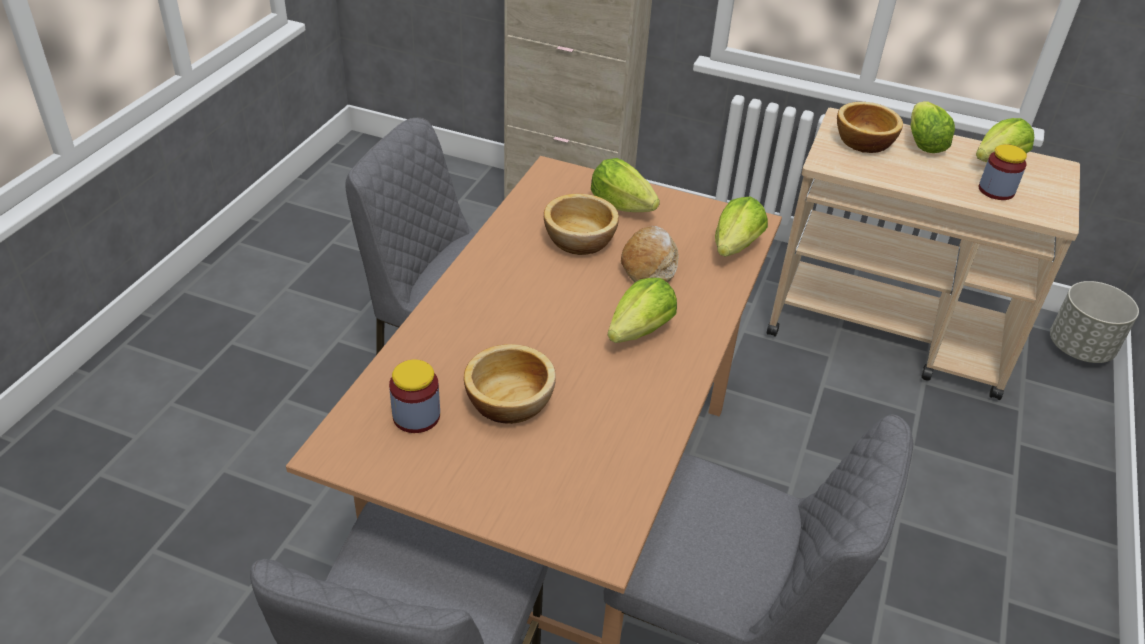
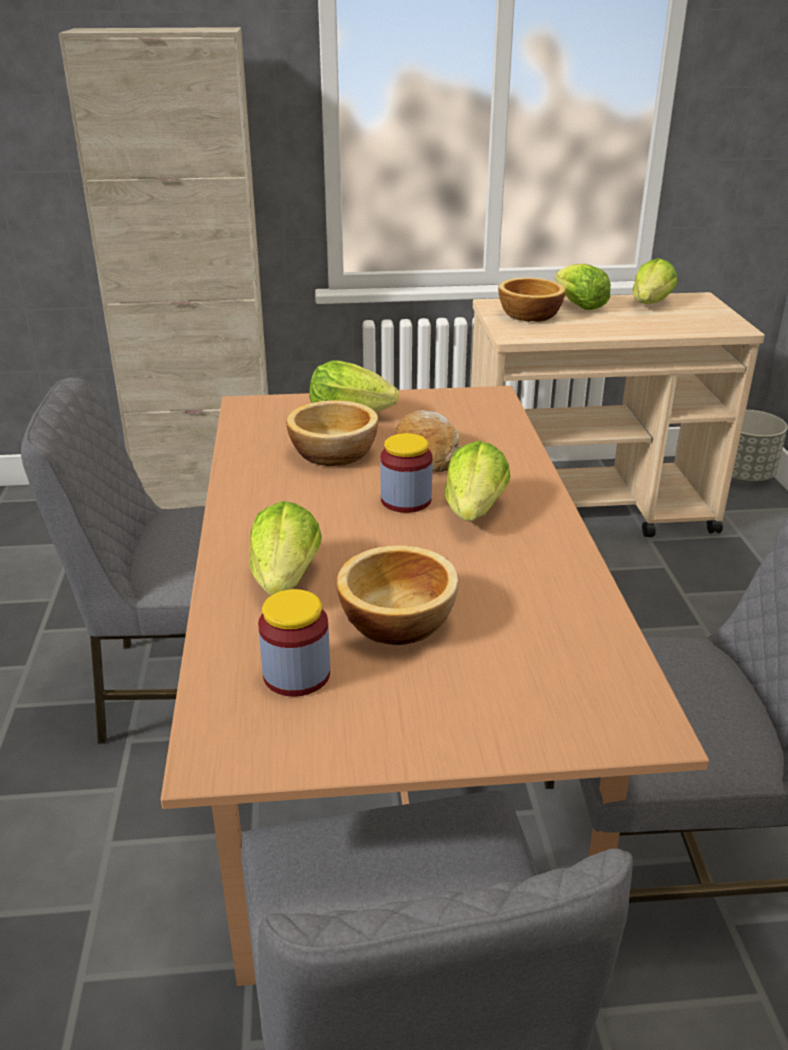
camera: 25 degrees left, 10 degrees down
(736, 247) = (495, 418): lettuce -> lettuce (286, 579)
(996, 190) = (672, 322): jar -> jar (406, 500)

